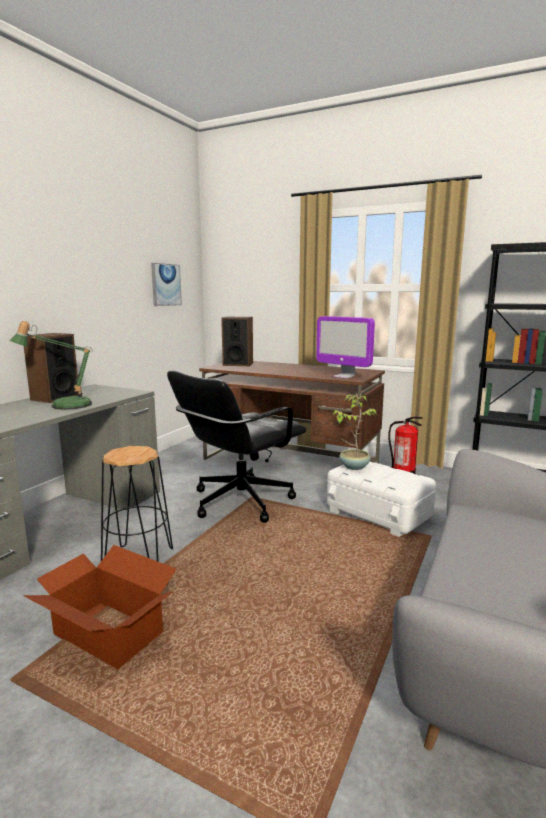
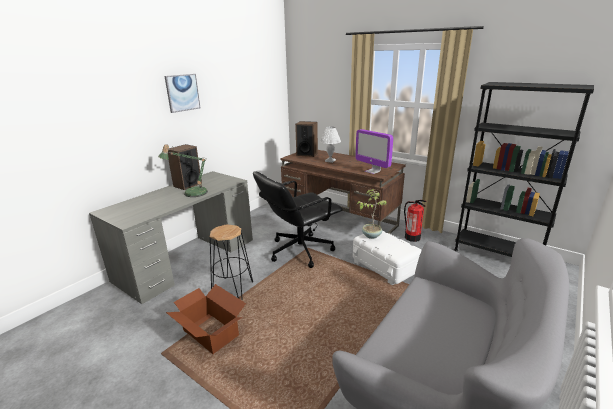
camera: 10 degrees right, 10 degrees up
(166, 284) = (260, 98): picture -> picture (182, 93)
(275, 369) = (330, 161): none -> white table lamp

